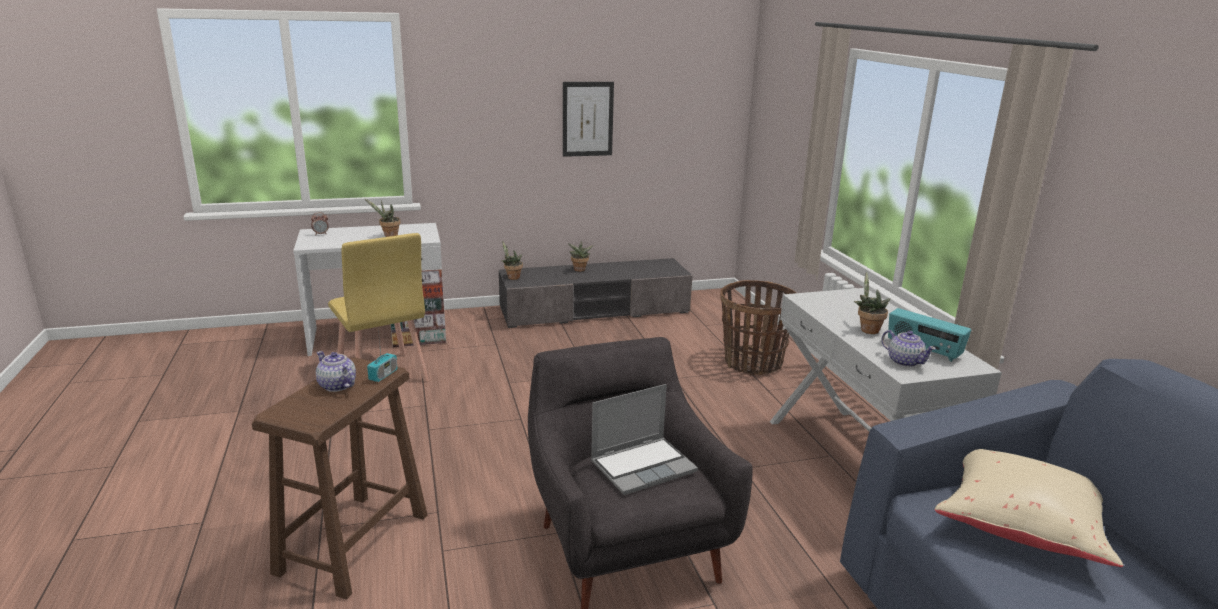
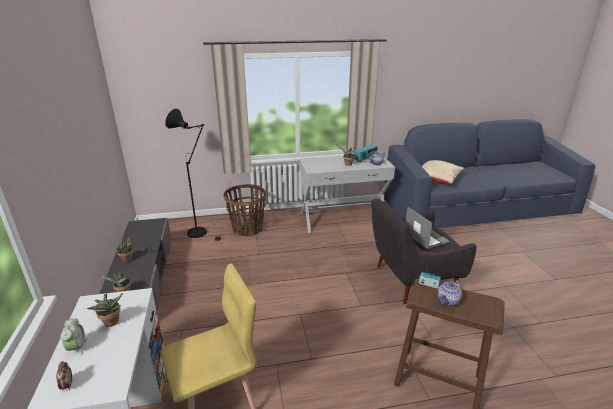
camera: 85 degrees left, 5 degrees up
(362, 231) = (77, 347): none -> alarm clock
(587, 119) = (80, 149): picture -> none
(719, 329) = (200, 233): none -> black floor lamp

